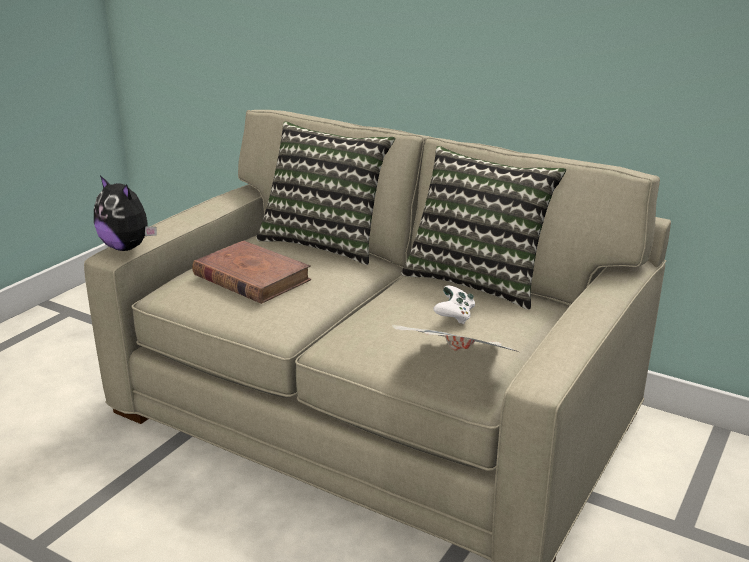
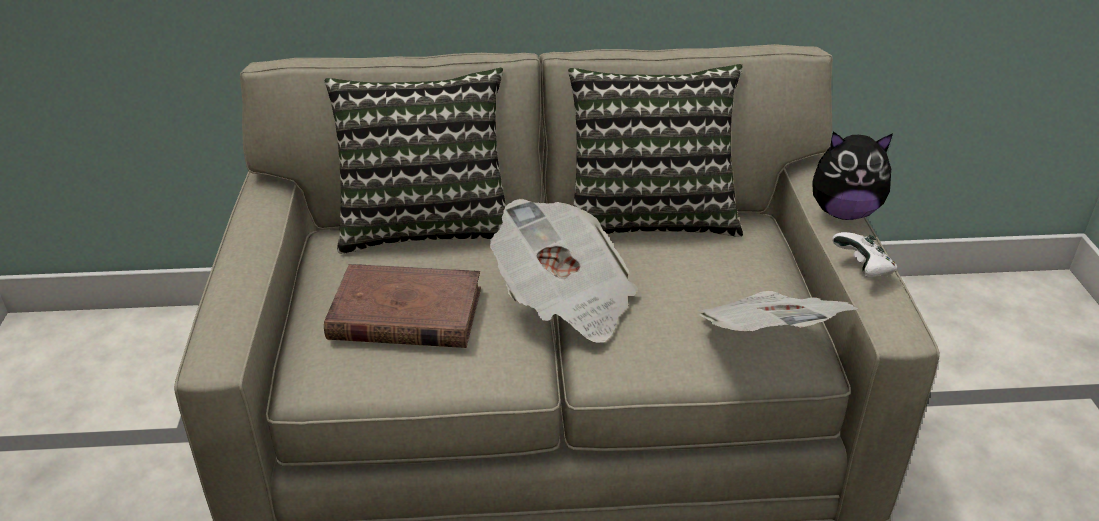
camera: 35 degrees left, 10 degrees up
(128, 247) = (224, 340): plush toy -> plush toy (843, 212)
(353, 302) = (565, 300): none -> newspaper
(454, 316) = (687, 275): white game controller -> white game controller (863, 269)

